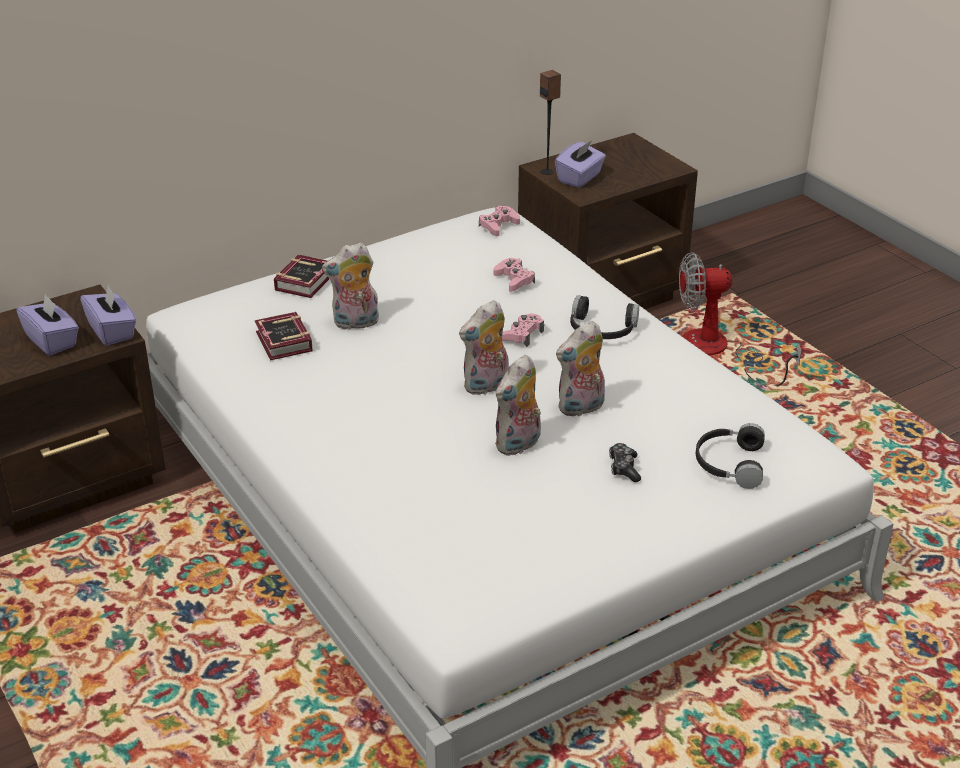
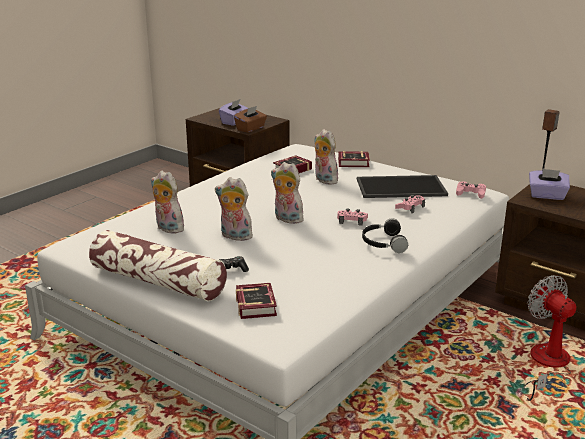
camera: 70 degrees right, 10 degrees down
(112, 331) = (251, 129): purple tissue box -> brown tissue box
(441, 267) = (401, 187): none -> tray
(581, 408) = (287, 249): plush toy -> plush toy (167, 228)
(629, 541) = (158, 281): none -> pillow
(728, 464) = (257, 304): black headphones -> book

